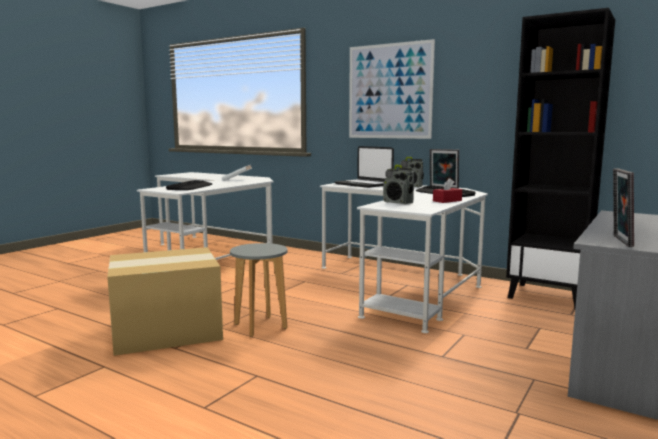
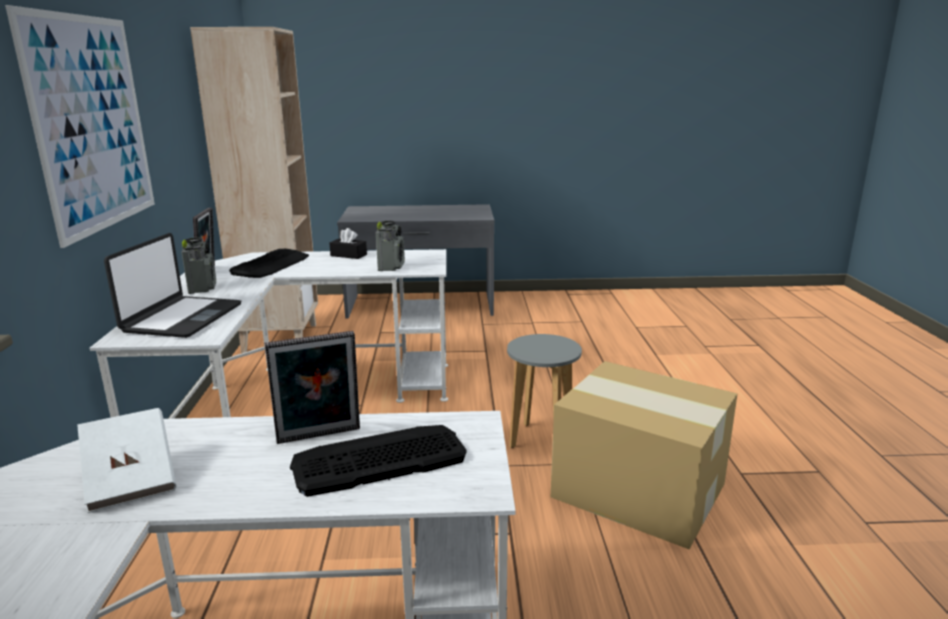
camera: 125 degrees left, 10 degrees up
(447, 201) = (348, 255): red tissue box -> black tissue box
(548, 296) = (279, 338): black bookcase -> beige bookcase
(619, 241) = (471, 215): picture frame -> picture frame (319, 437)

